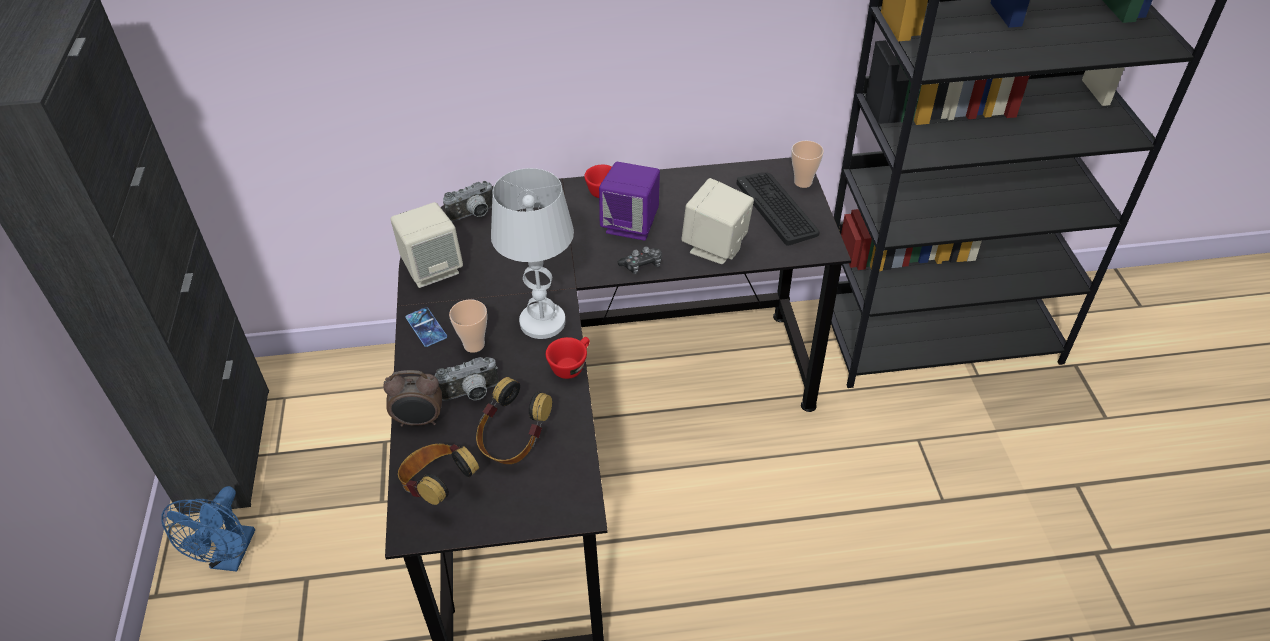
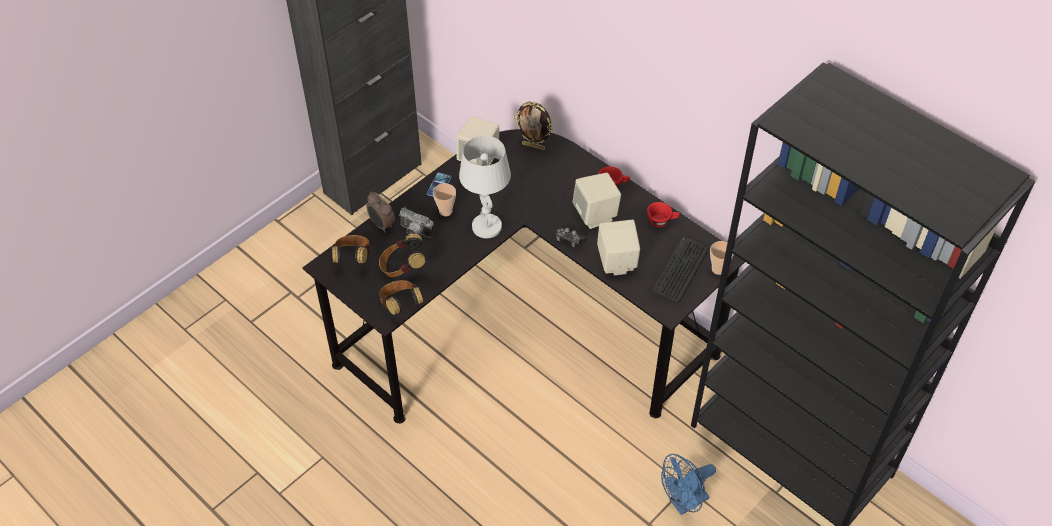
camera: 50 degrees right, 5 degrees up
(230, 557) = (320, 231): blue fan -> blue fan (684, 503)
(473, 215) = (534, 146): camera -> picture frame
(571, 365) = (469, 257): red cup -> red cup (662, 221)
(573, 480) = (400, 305): none -> headphones
(631, 225) = (596, 215): purple speaker -> beige speaker

